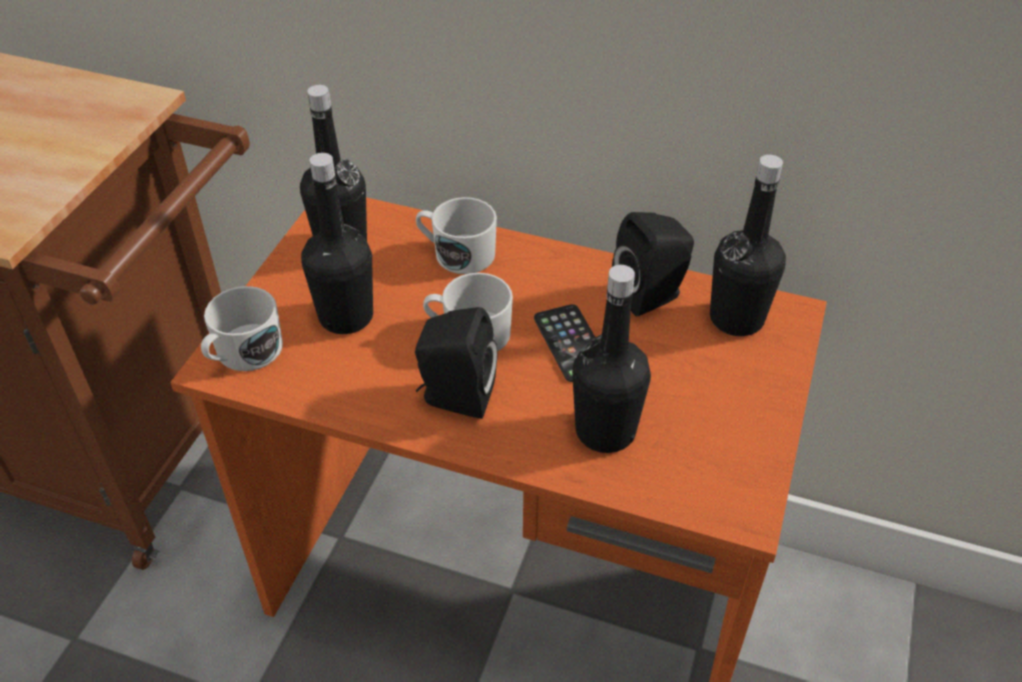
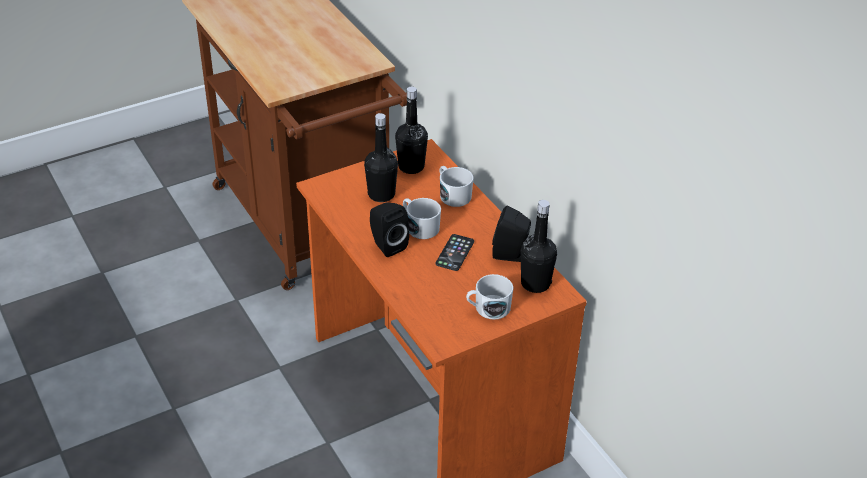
camera: 40 degrees right, 5 degrees down
(243, 354) = (330, 187): white mug -> white mug (488, 308)
(605, 431) = (427, 288): black bottle -> none

